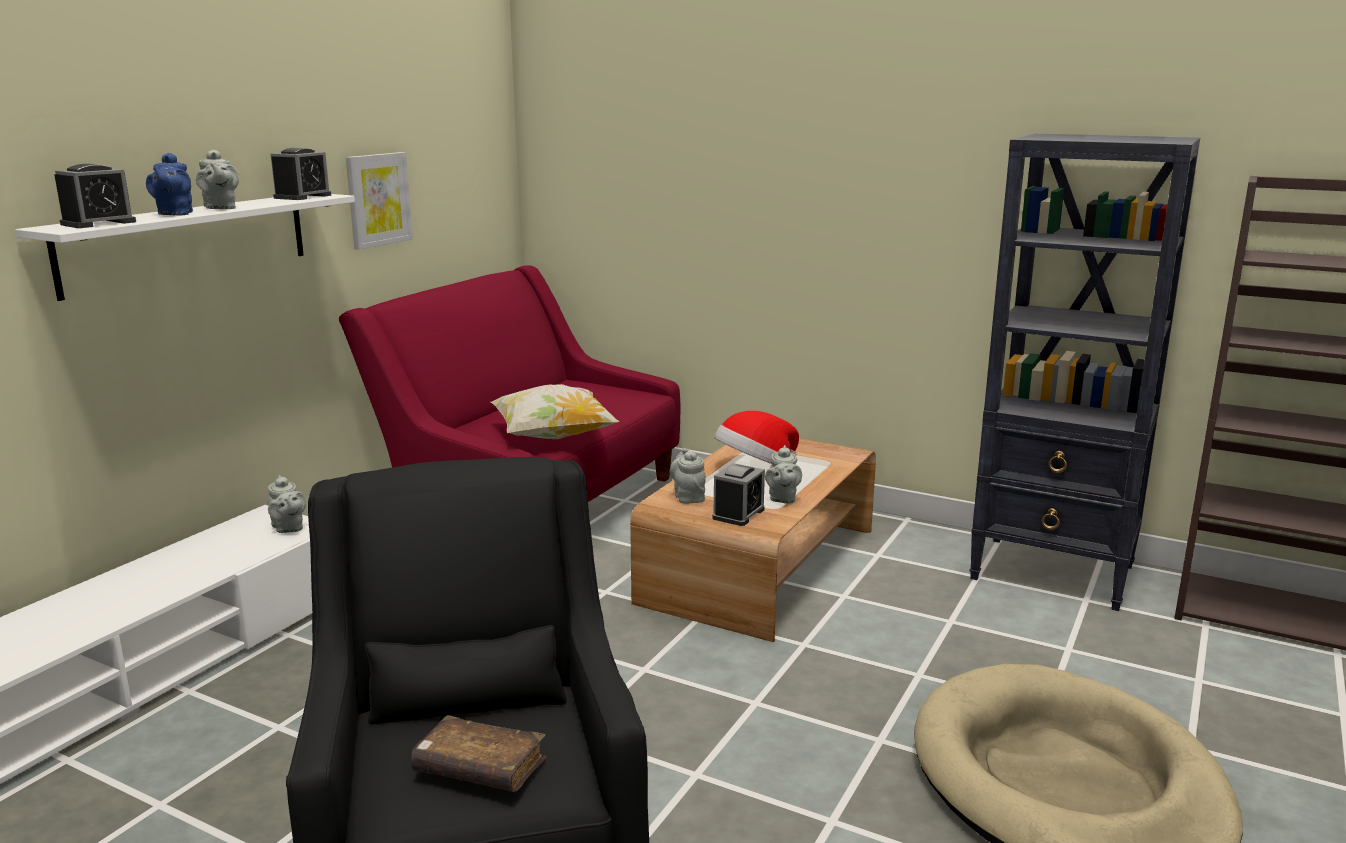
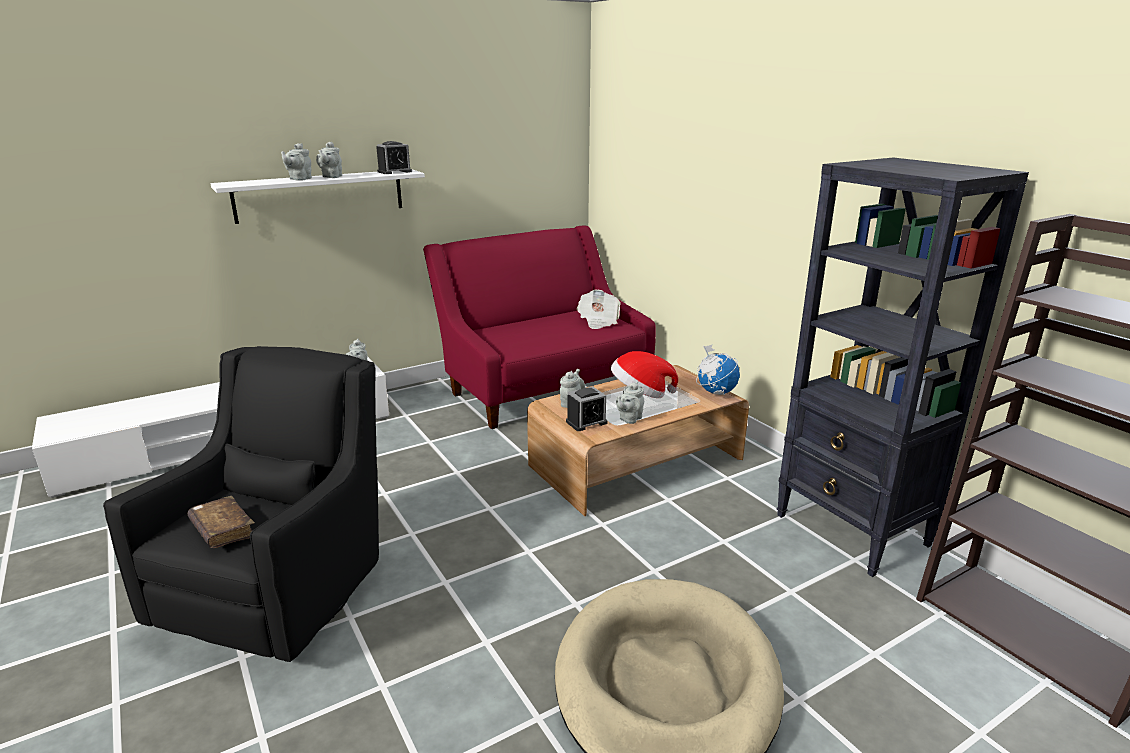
camera: 30 degrees right, 5 degrees up
(98, 223) = (250, 182): alarm clock -> none
(174, 214) = (299, 179): blue teapot -> grey teapot
(378, 199) = (463, 175): picture -> none
(553, 437) = (529, 345): pillow -> none
(603, 394) = (598, 321): none -> newspaper
(835, 450) = (716, 392): none -> globe

